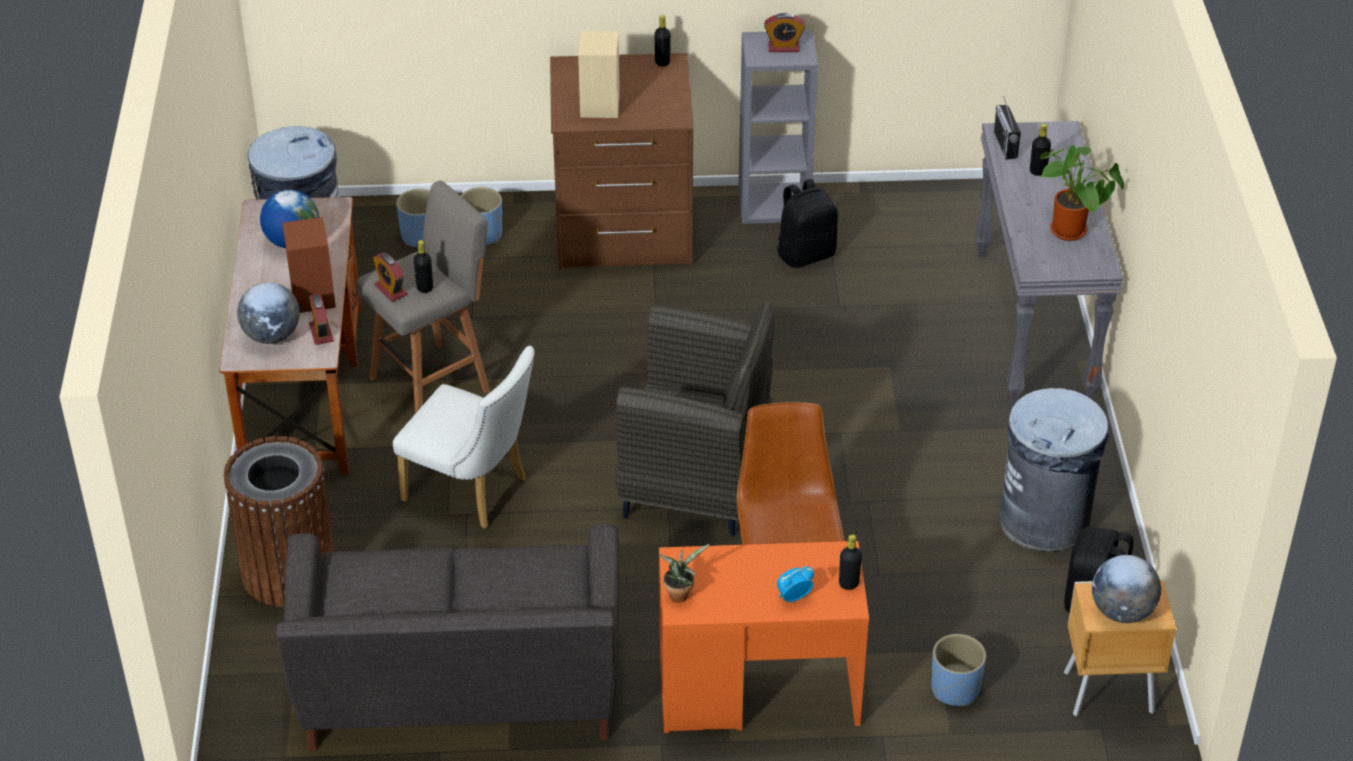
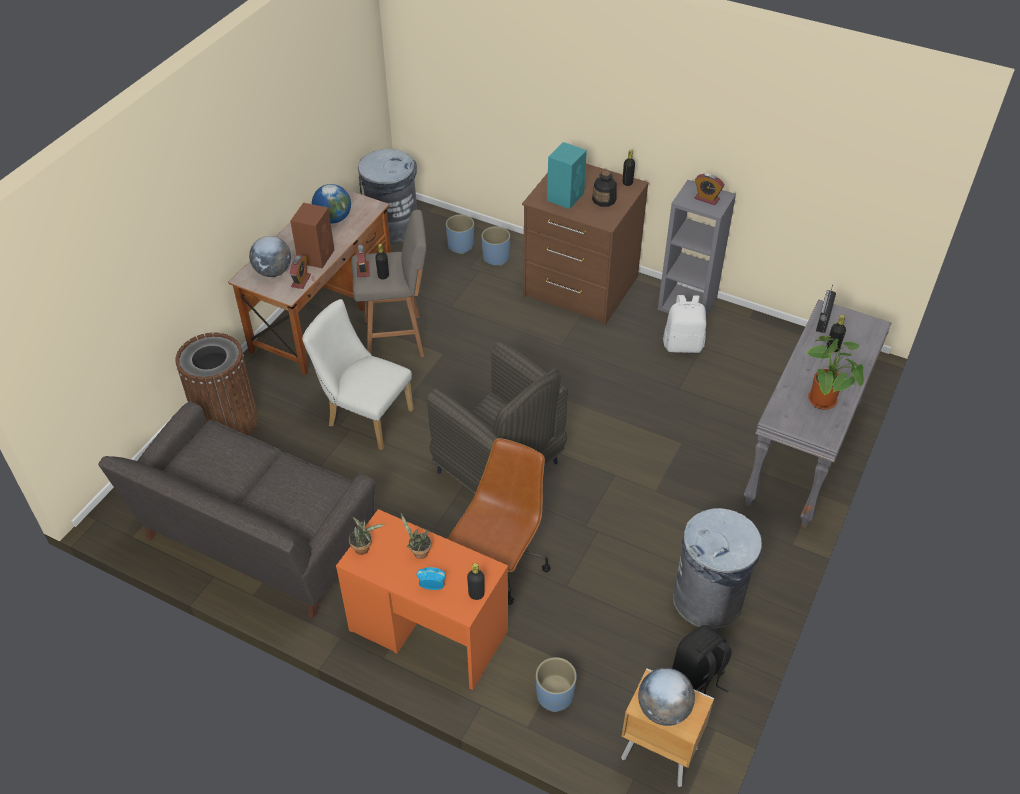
camera: 30 degrees right, 5 degrees up
(473, 492) = (365, 416): white chair -> white chair turned 150 degrees clockwise
(600, 104) = (566, 196): beige speaker -> turquoise speaker
(651, 92) = (604, 200): none -> bottle
(747, 571) = (418, 552): none -> potted plant
(806, 254) = (683, 345): black backpack -> white backpack

